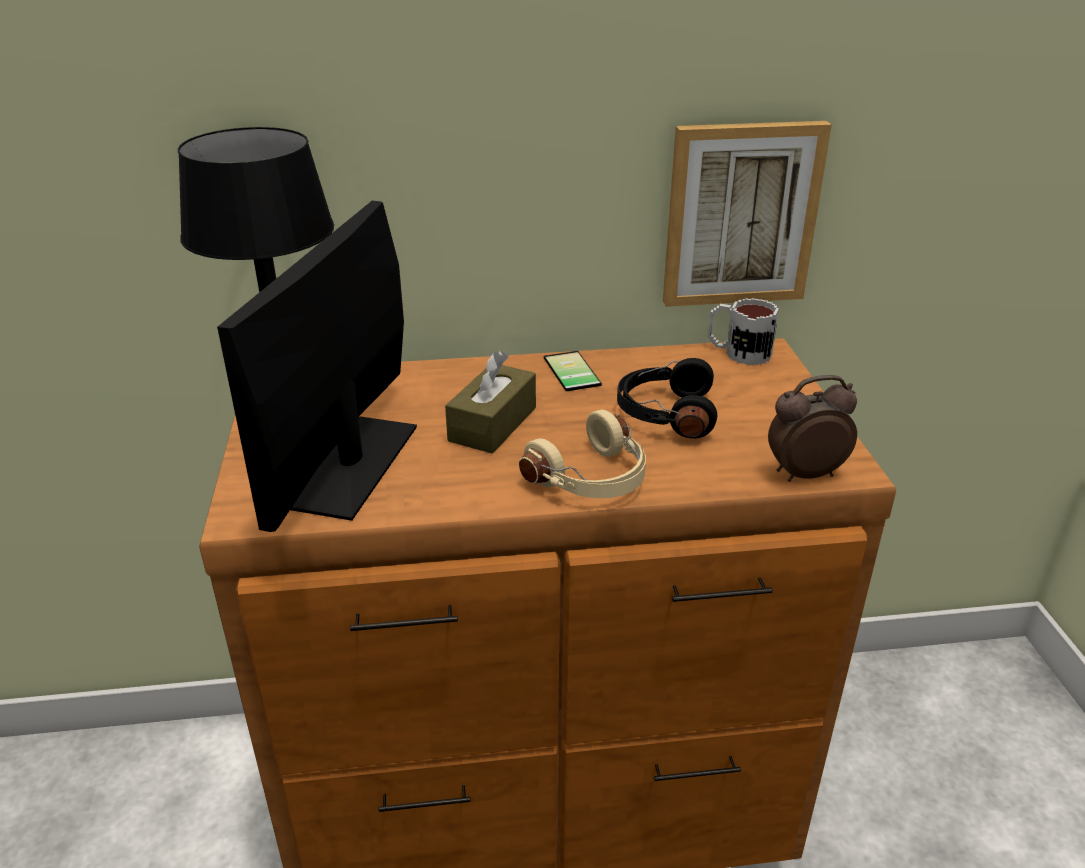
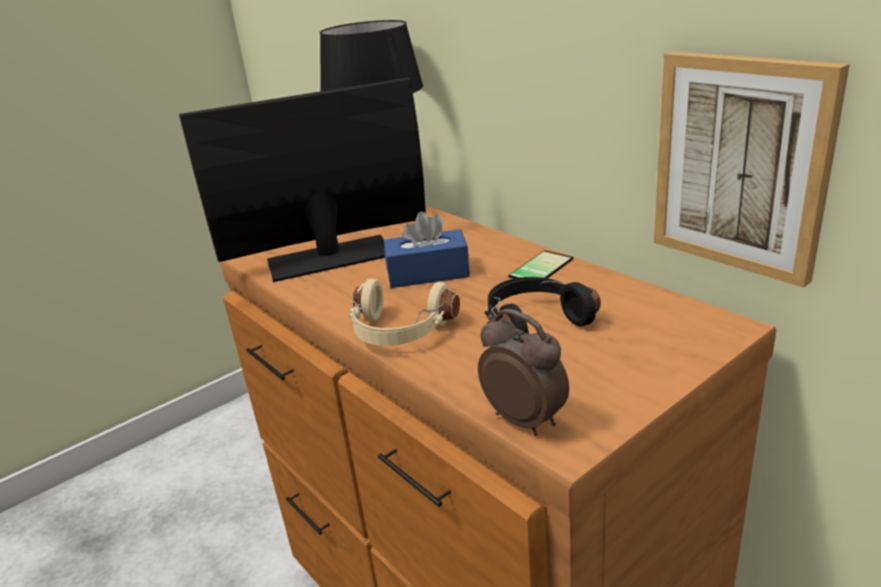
camera: 60 degrees right, 5 degrees down
(492, 424) = (428, 273): brown tissue box -> blue tissue box
(738, 352) = (698, 315): mug -> none

